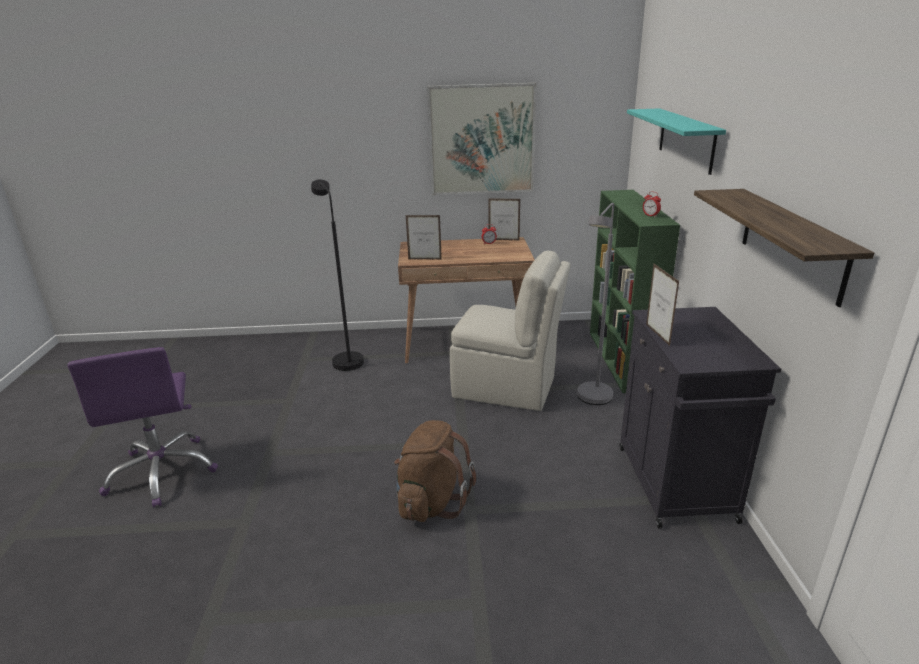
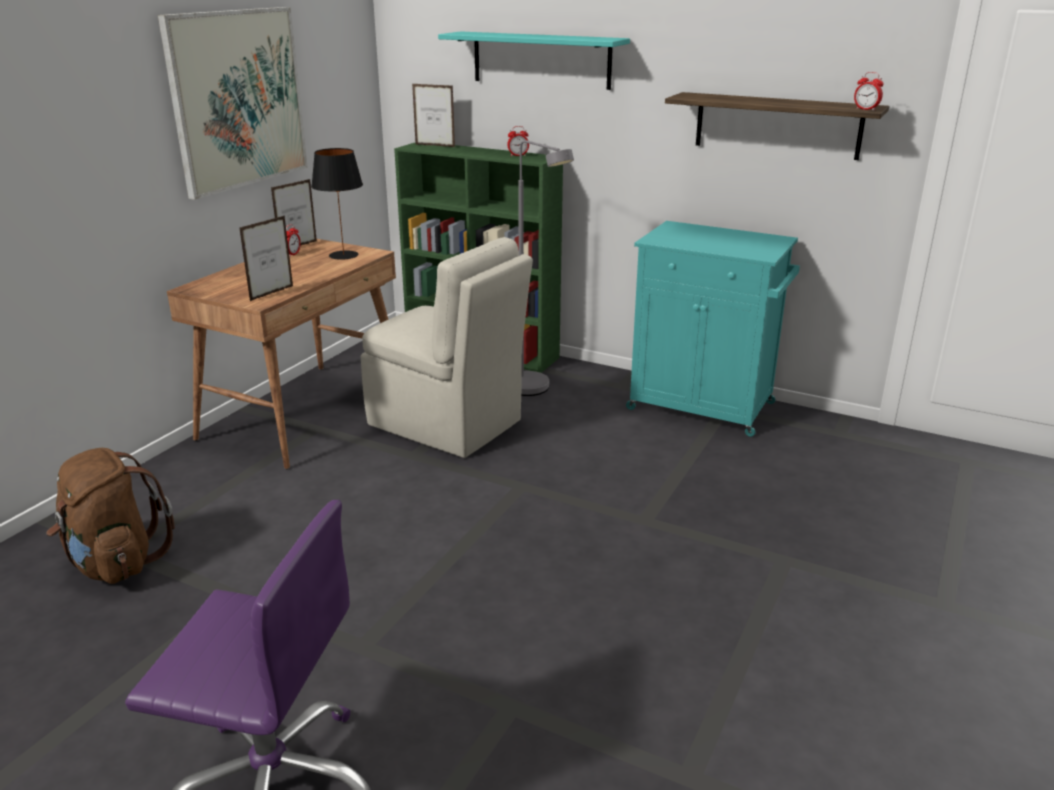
camera: 60 degrees left, 0 degrees up
(346, 359) = (192, 512): black floor lamp -> none
(431, 502) = (609, 540): brown backpack -> brown backpack (115, 562)
(507, 253) = (344, 255): none -> black table lamp
(507, 388) = (447, 424): beige chair -> beige chair turned 75 degrees clockwise
(657, 335) = (698, 249): picture frame -> picture frame (435, 146)
(676, 485) = (704, 407): black cabinet -> turquoise cabinet
(809, 247) = (866, 109): none -> alarm clock

